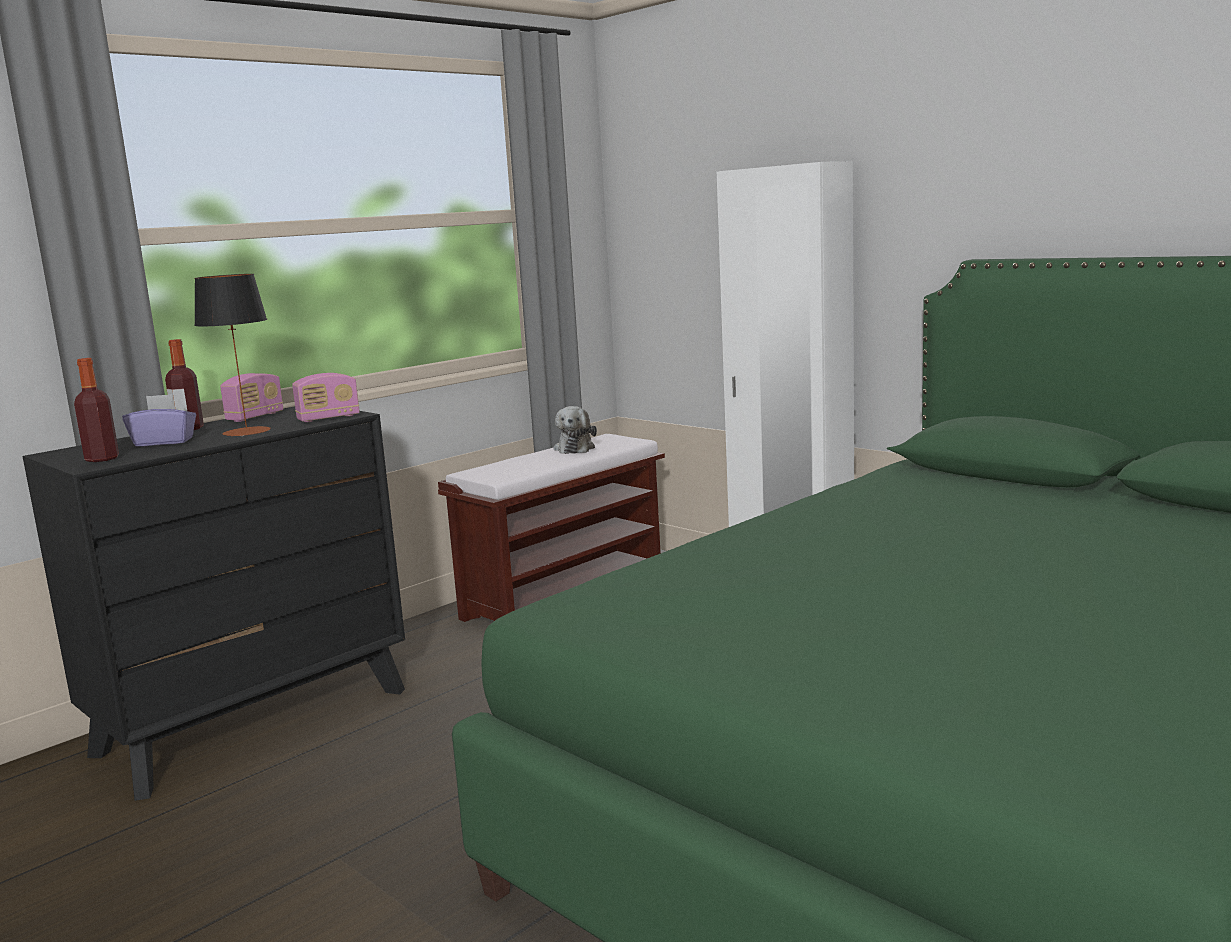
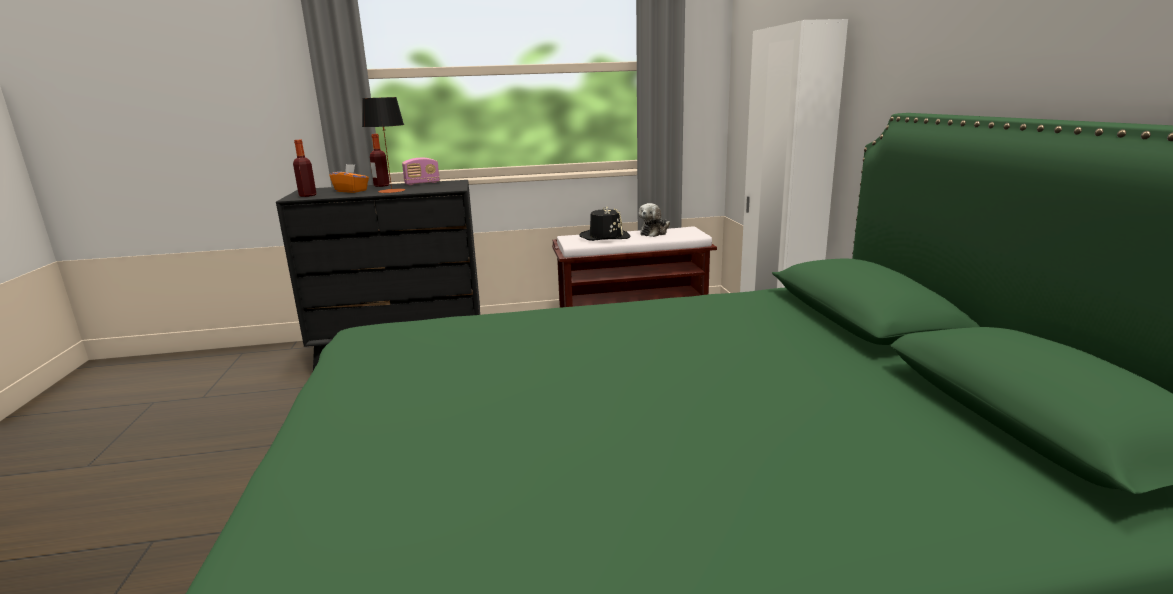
camera: 35 degrees right, 5 degrees up
(164, 442) = (351, 191): purple tissue box -> orange tissue box
(328, 418) = (441, 189): radio -> none
(522, 463) = (605, 237): none -> black hat

